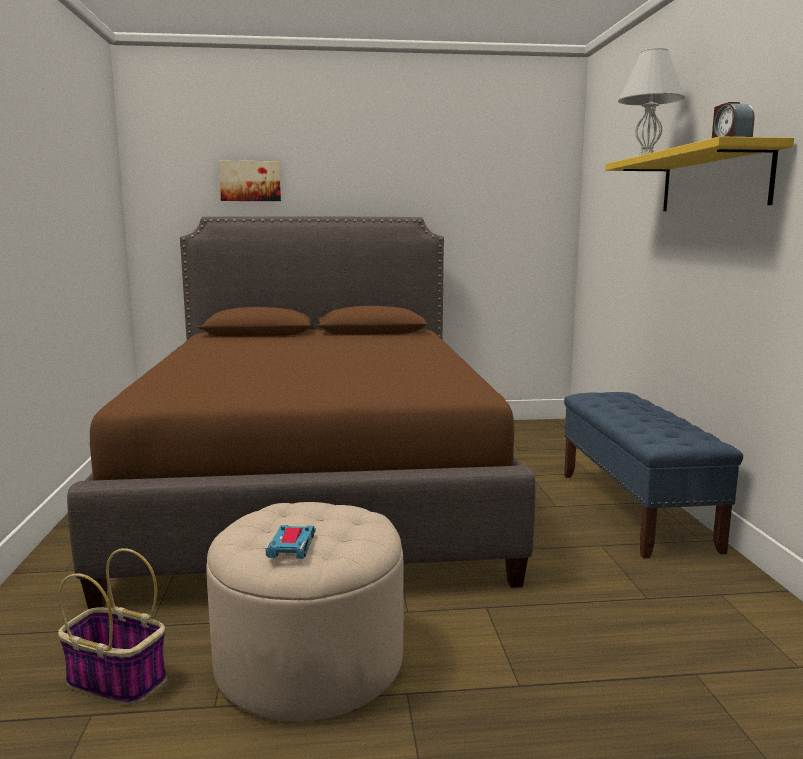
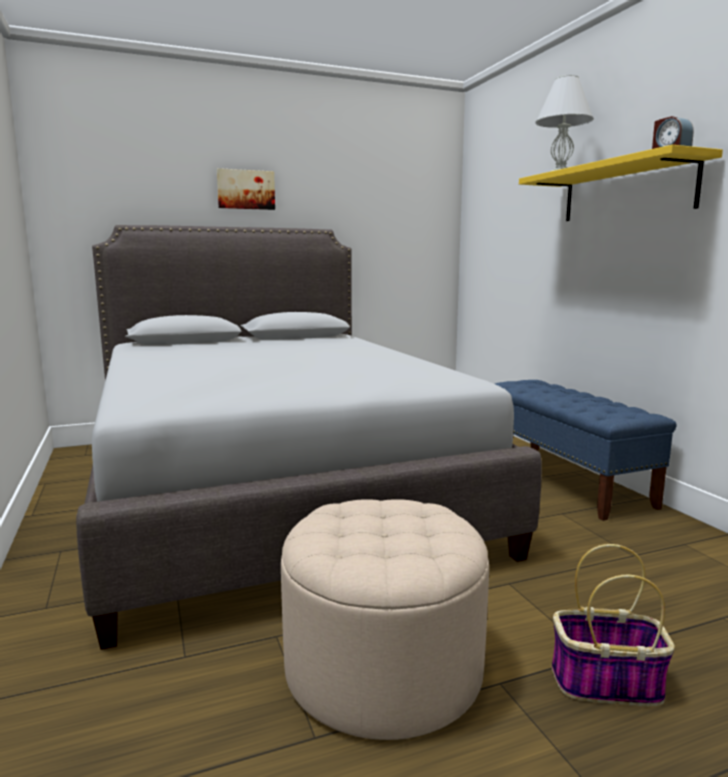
camera: 15 degrees left, 0 degrees up
(114, 680) = (181, 729): basket -> basket (605, 684)
(250, 181) = (163, 190): picture -> picture (246, 189)
(292, 546) = (389, 548): toy car -> none
(317, 488) = (274, 488): brown bed -> grey bed

